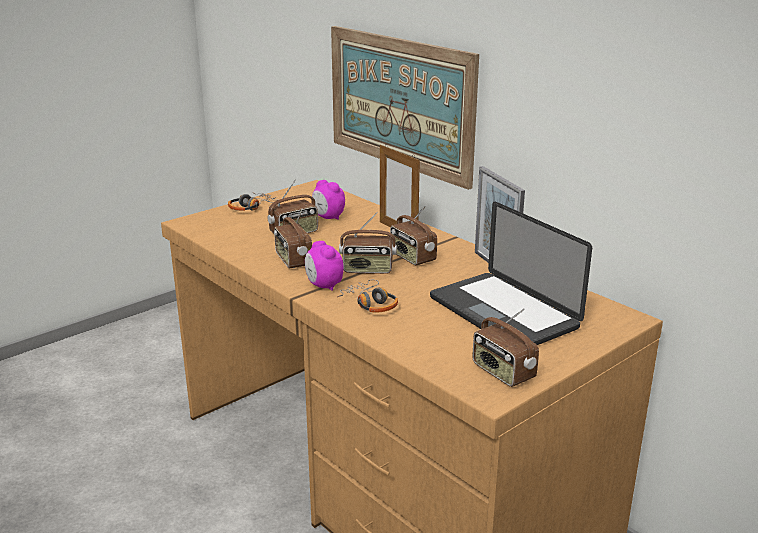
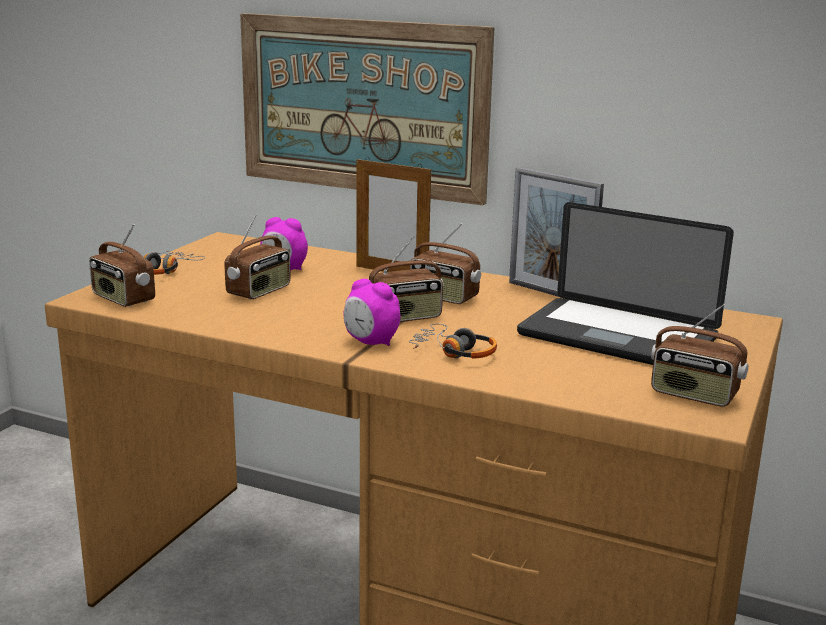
camera: 25 degrees left, 5 degrees down
(293, 260) = (295, 321): radio -> radio (122, 299)

